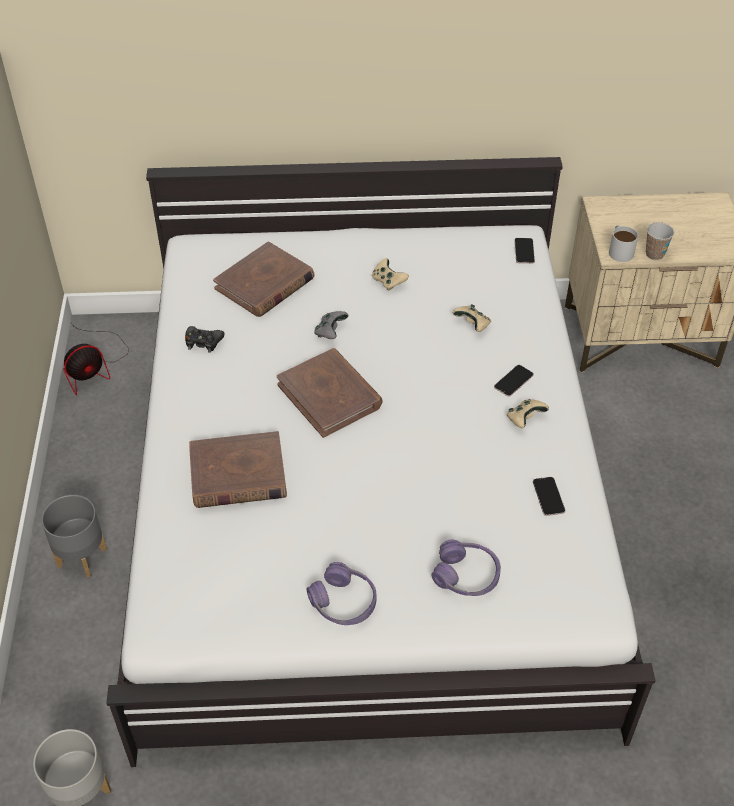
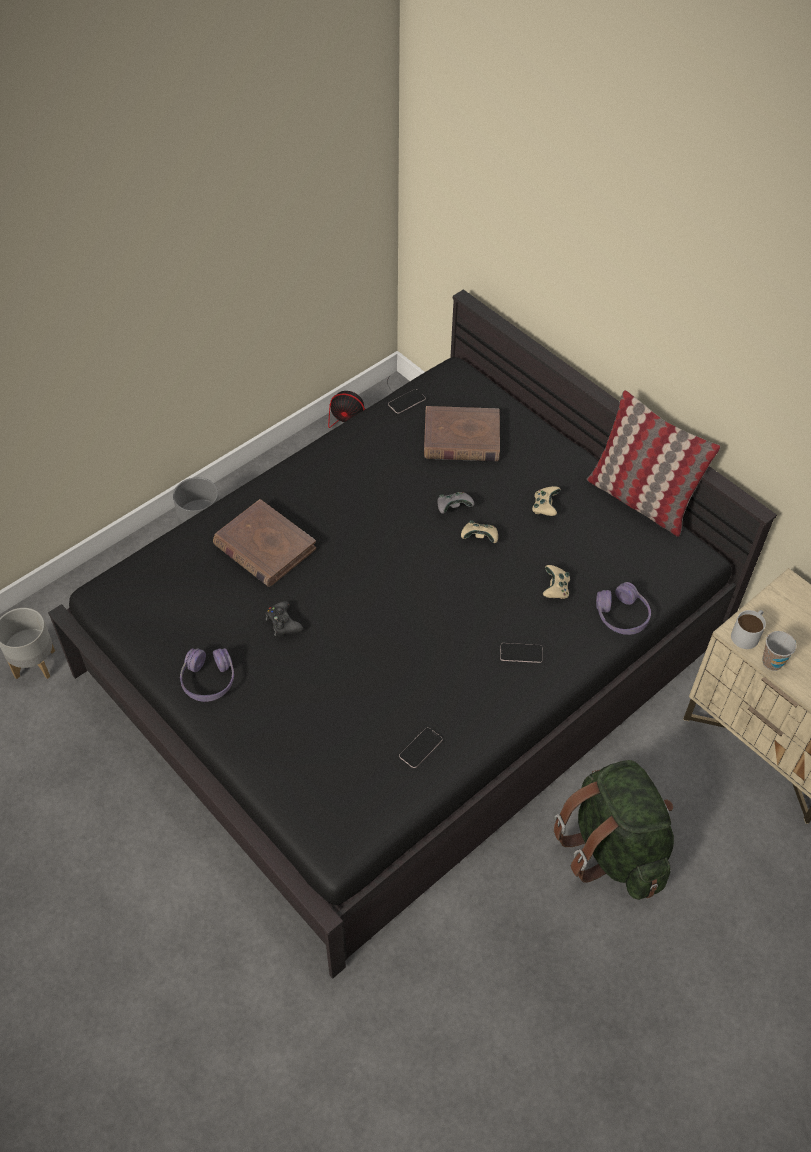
camera: 50 degrees right, 5 degrees up
(203, 342) = (367, 445): black game controller -> black game controller (283, 623)
(330, 395) = (389, 549): brown book -> none
(367, 496) = (406, 657): white bed -> black bed
(437, 229) = (640, 499): none -> pillow
(466, 575) = (295, 740): purple headphones -> purple headphones (622, 616)
(524, 251) = (680, 571): phone -> phone (406, 401)
(524, 419) = (487, 685): beige game controller -> beige game controller (480, 538)
(654, 483) = (613, 848): none -> green backpack

